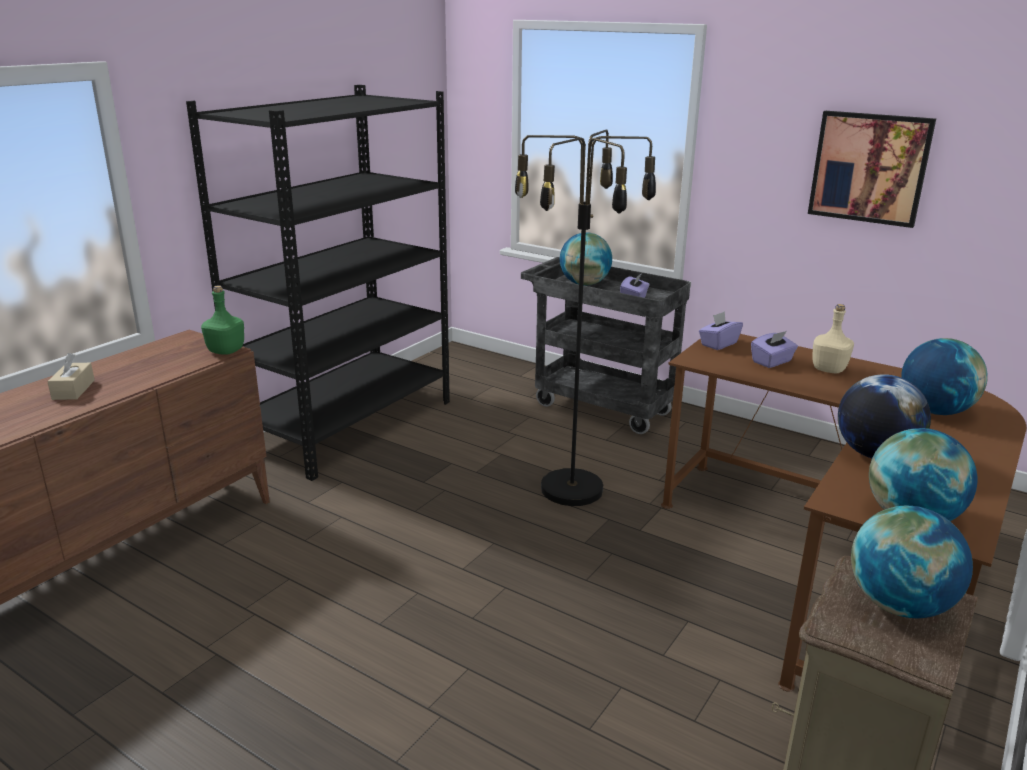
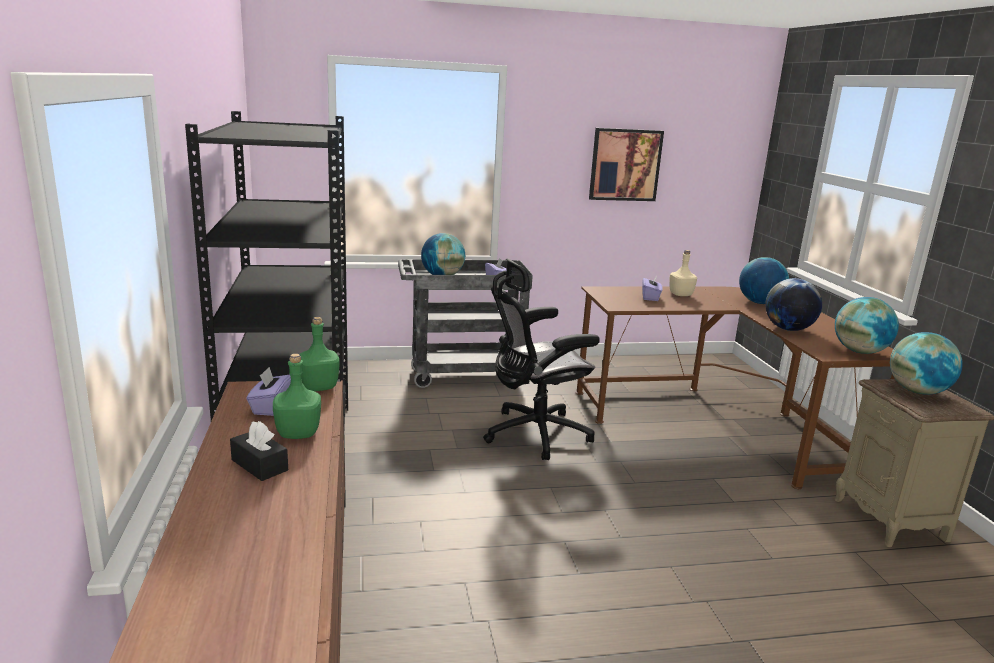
camera: 45 degrees left, 5 degrees down
(73, 390) = (259, 465): beige tissue box -> black tissue box
(138, 378) = (299, 433): none -> green bottle
(572, 490) = (536, 434): floor lamp -> office chair
(718, 344) = (605, 294): purple tissue box -> purple tissue box (271, 407)

